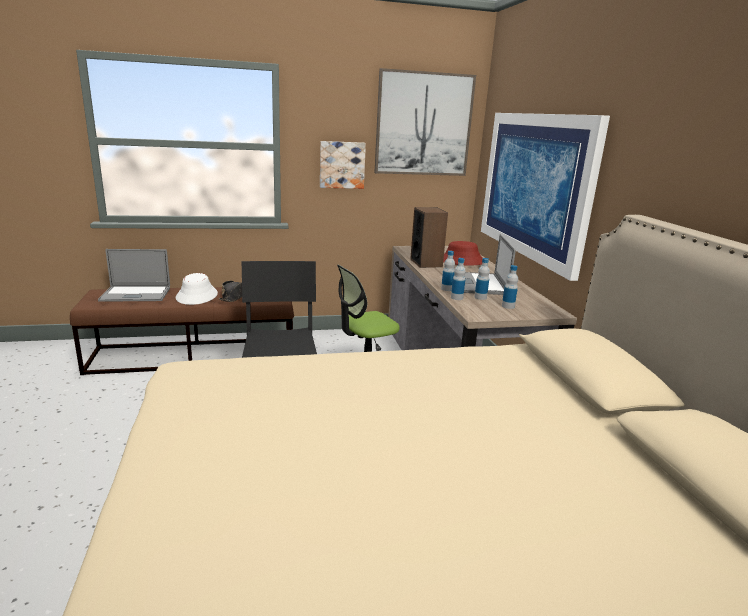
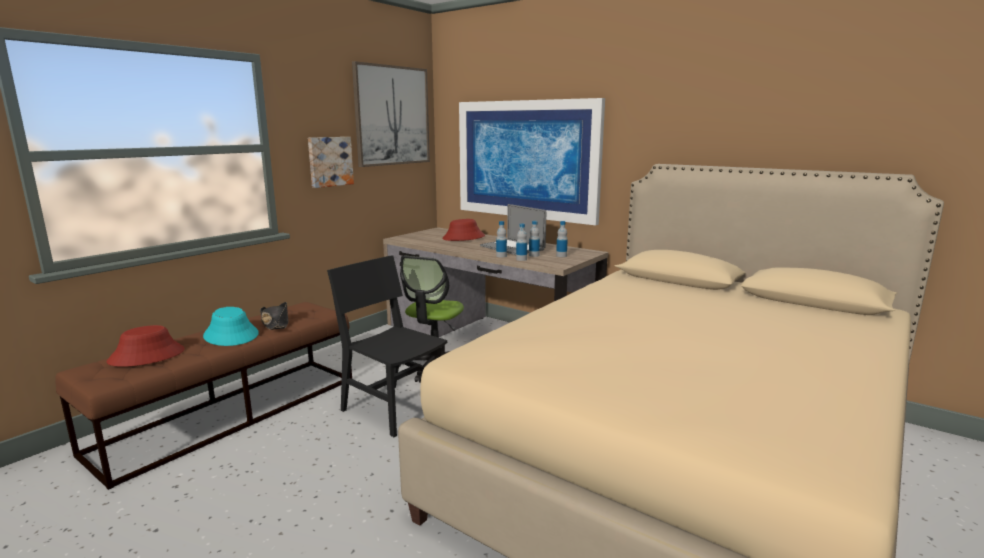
camera: 40 degrees left, 5 degrees down
(135, 294) = (147, 356): laptop -> red hat
(197, 296) = (231, 335): white hat -> turquoise hat
(426, 263) = (442, 244): speaker -> none

